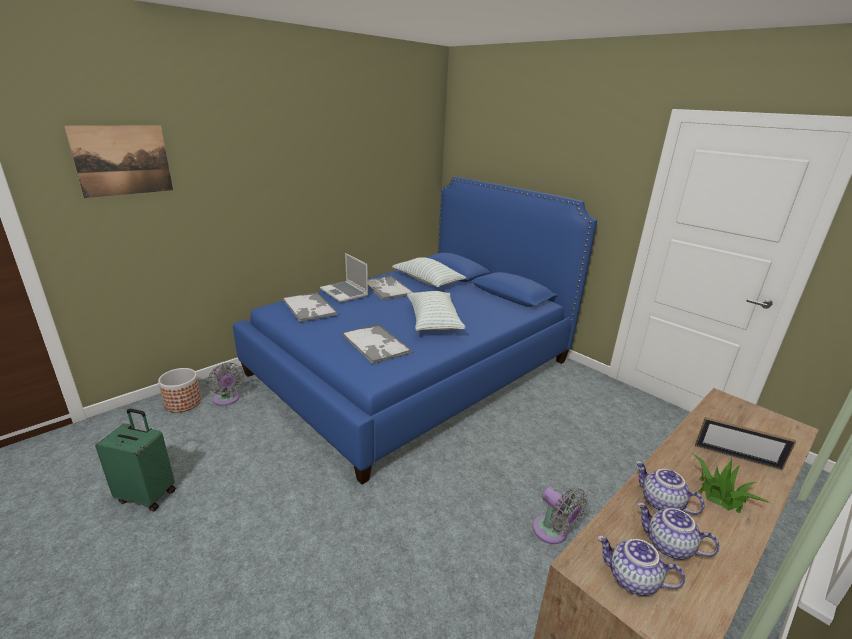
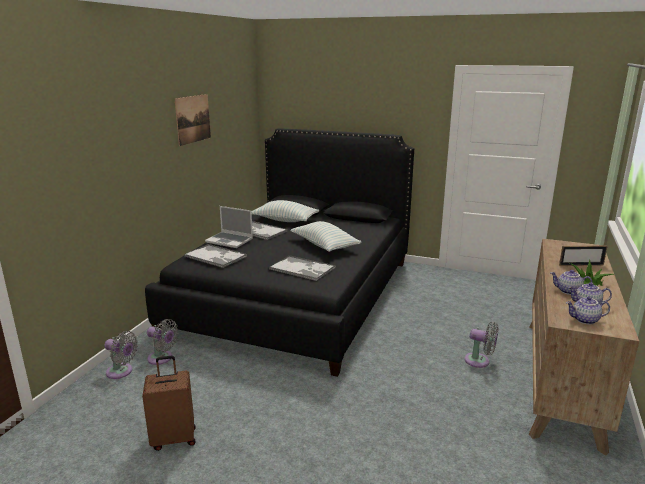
camera: 25 degrees left, 5 degrees down
(123, 160) = (59, 142): picture -> picture (193, 119)
(148, 495) = (174, 438): green suitcase -> brown suitcase
(183, 402) = (121, 372): planter -> grey fan
(413, 367) = (297, 295): blue bed -> black bed

